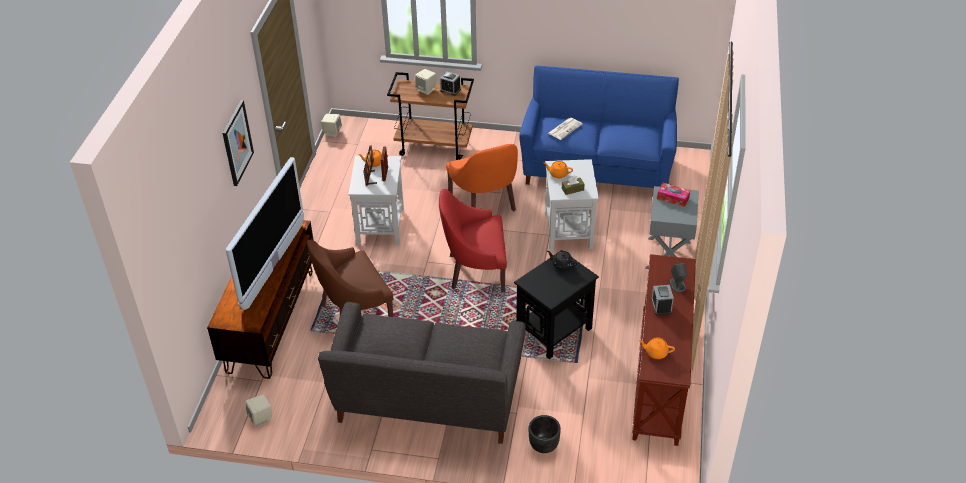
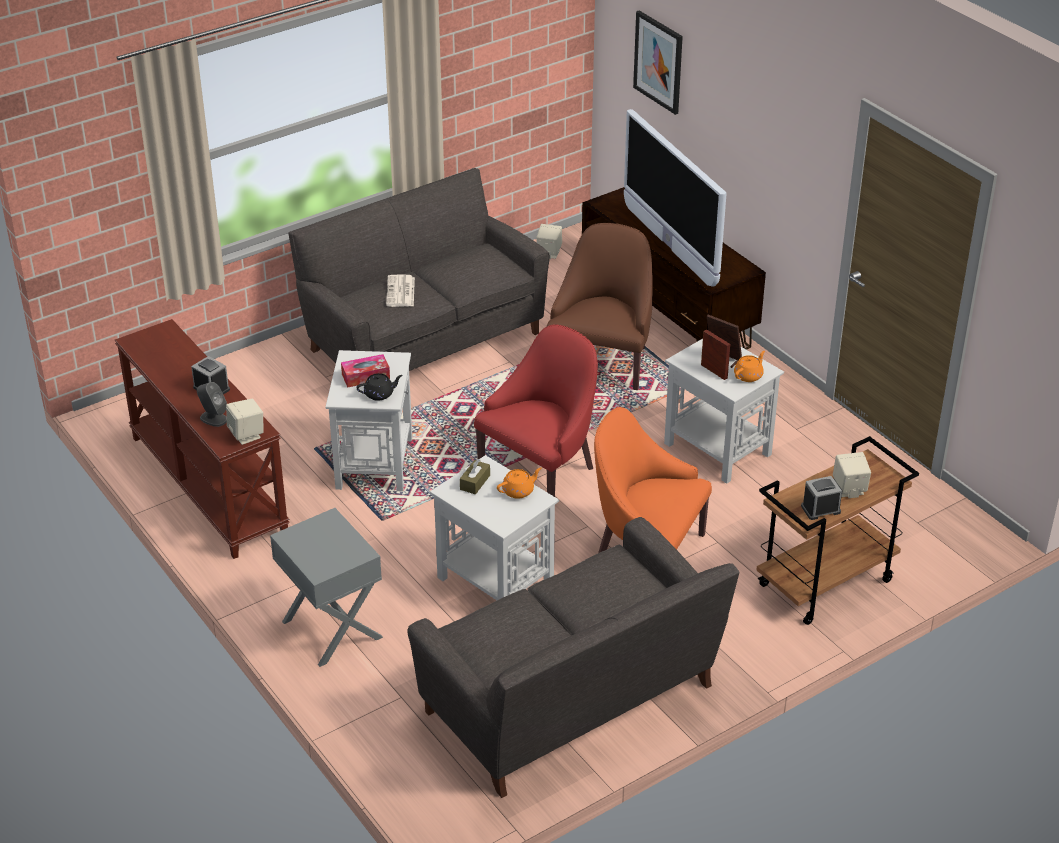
camera: 135 degrees right, 5 degrees down
(237, 143) = (771, 144): picture -> picture (658, 62)
(332, 132) = (975, 517): beige speaker -> beige speaker (247, 435)
(543, 446) = (269, 368): black planter -> none
(553, 331) = (374, 462): black side table -> white side table
(565, 128) = (607, 579): newspaper -> newspaper (401, 292)
(597, 167) = (572, 701): blue sofa -> grey sofa
(656, 352) = (175, 346): orange teapot -> none
(673, 198) = (336, 552): tissue box -> tissue box (365, 376)

